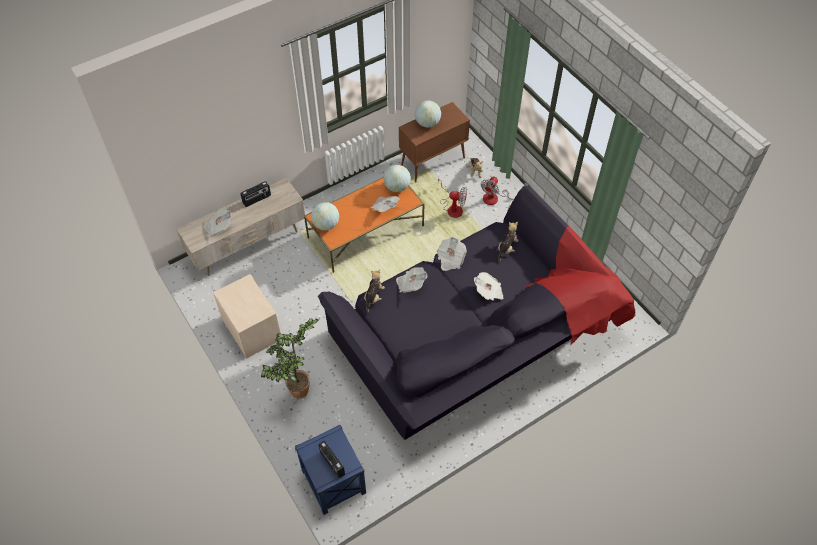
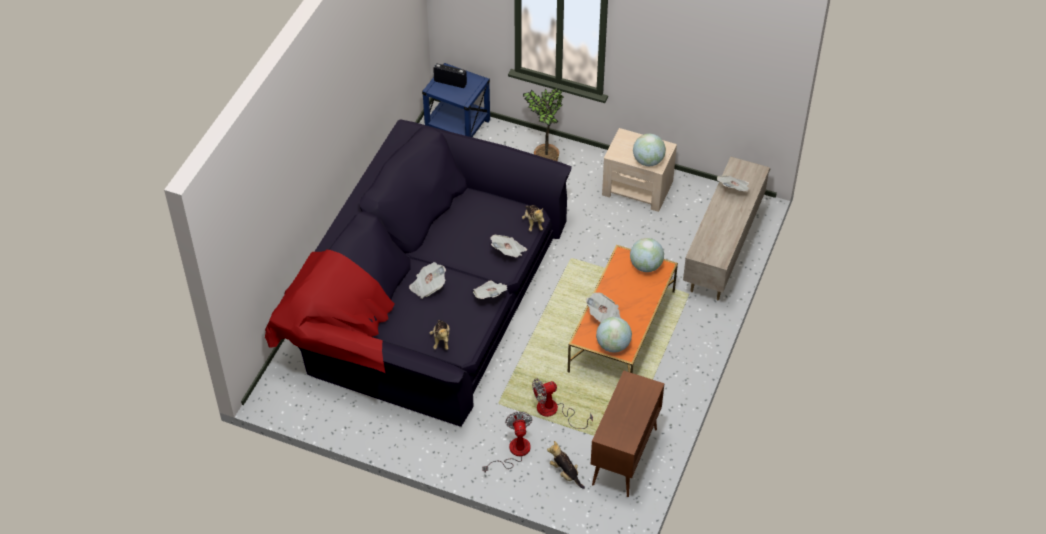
camera: 145 degrees right, 5 degrees down
(257, 199) = (729, 232): radio -> none
(427, 123) = (635, 406): globe -> globe (648, 161)

